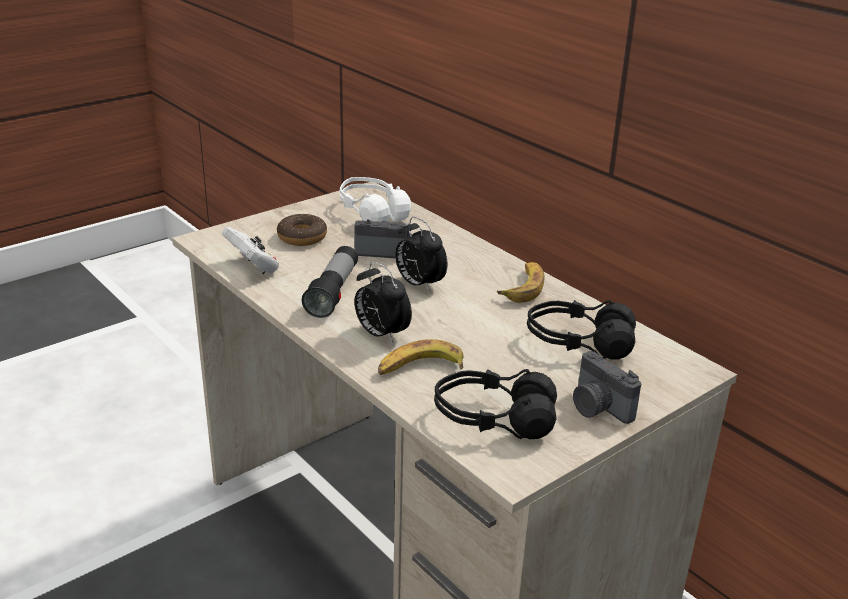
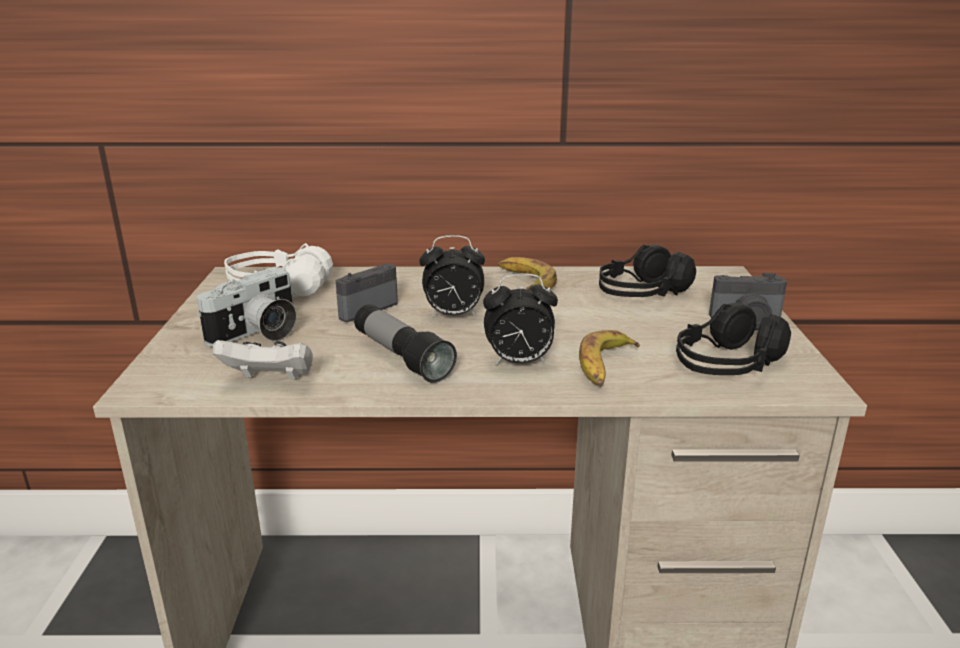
camera: 50 degrees left, 5 degrees down
(302, 237) = (258, 334): donut -> camera

